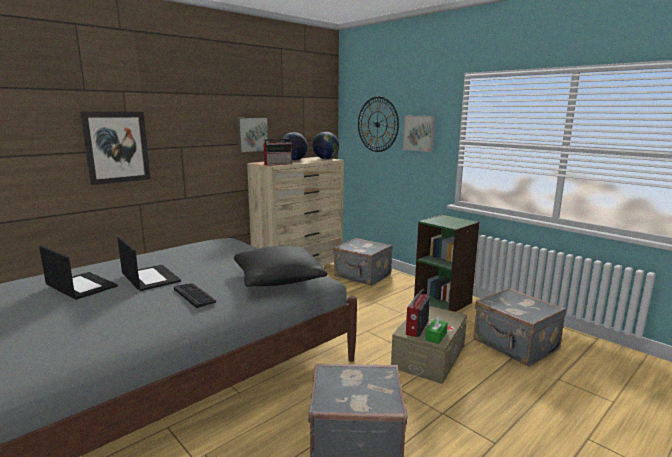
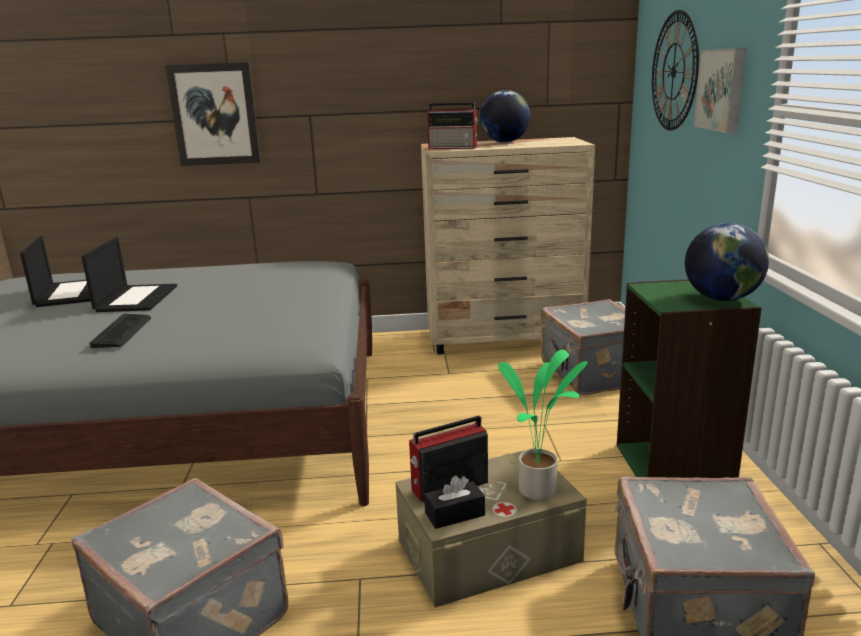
camera: 40 degrees right, 5 degrees up
(252, 134) = (434, 94): picture -> none
(278, 279) = (247, 335): black pillow -> none
(325, 159) = (568, 141): globe -> globe (721, 298)
(436, 336) = (455, 514): green tissue box -> black tissue box
(448, 317) = (540, 490): none -> potted plant

